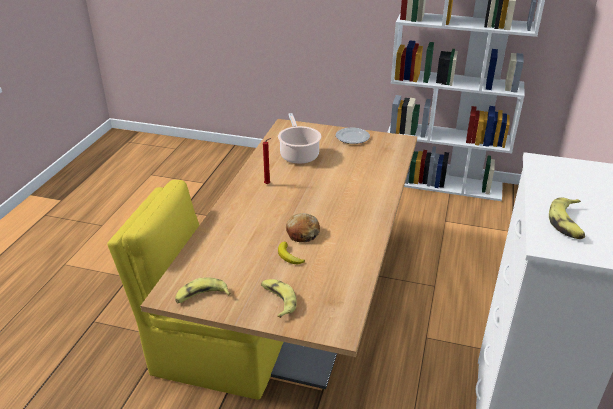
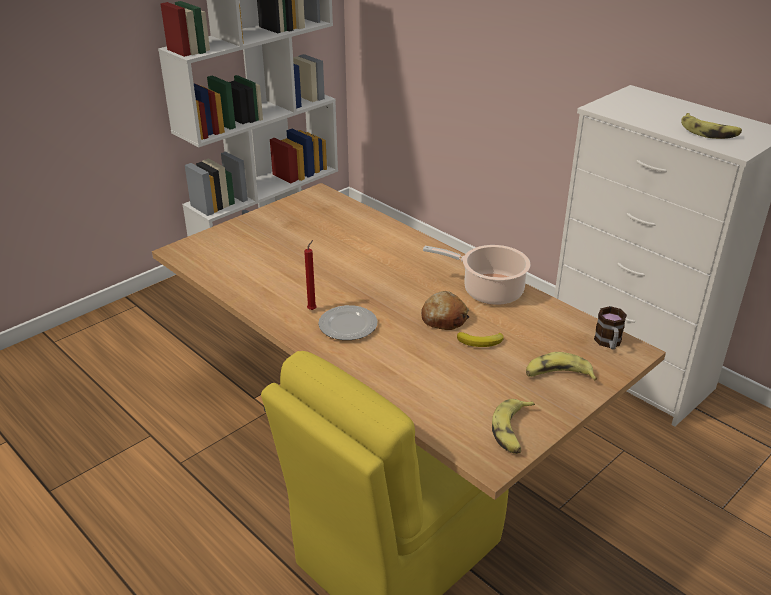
camera: 60 degrees left, 0 degrees up
(299, 154) = (268, 265): cooking pot -> cooking pot (488, 291)
(340, 316) = (608, 343): none -> mug
(352, 138) = (274, 219): plate -> plate (348, 326)

